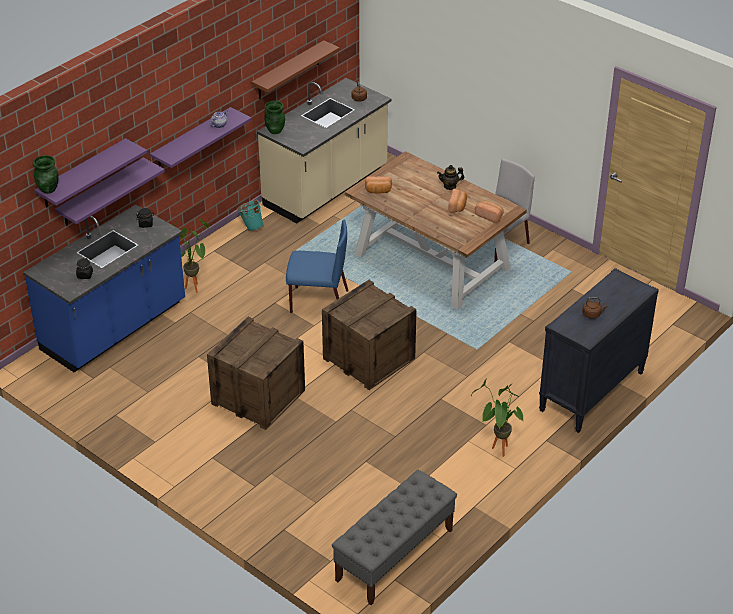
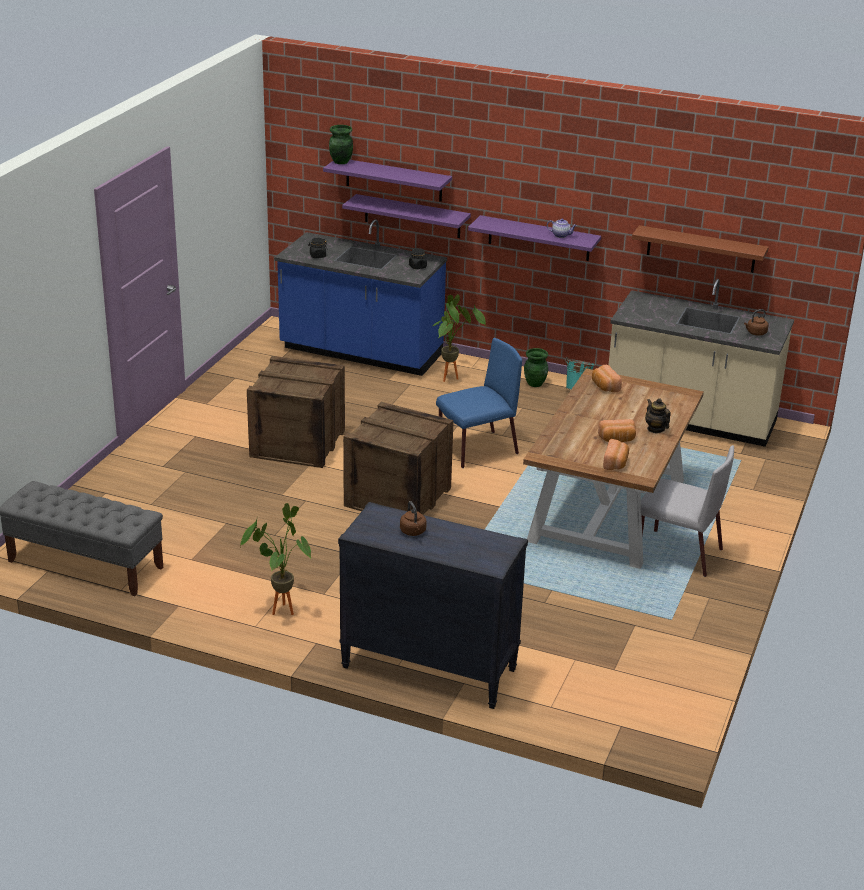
camera: 70 degrees right, 10 degrees down
(275, 130) = (641, 298): green vase -> green vase (535, 383)
(318, 301) = (476, 450): blue chair -> blue chair turned 105 degrees counterclockwise

